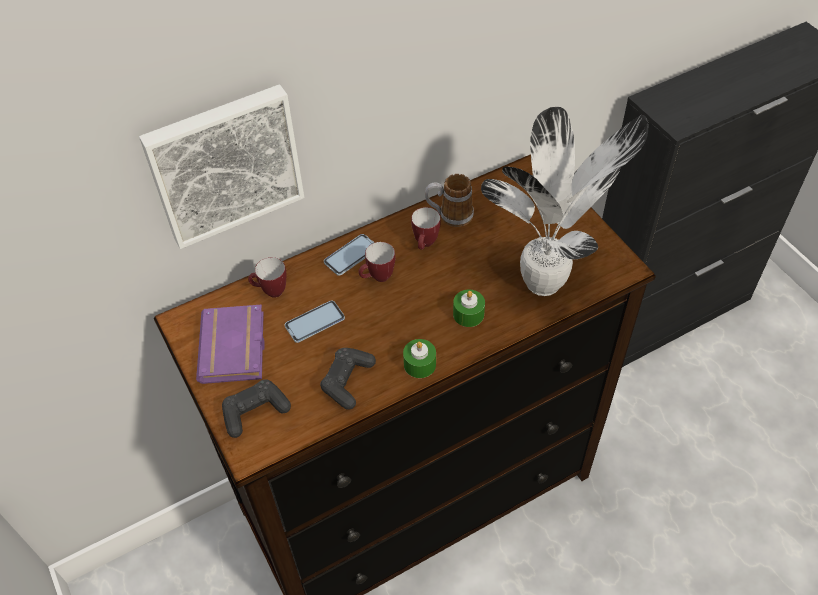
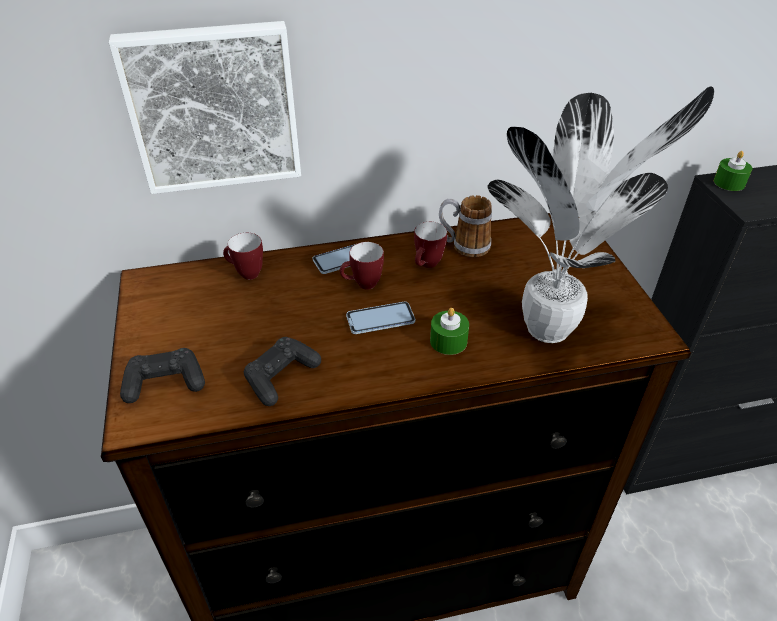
camera: 15 degrees right, 10 degrees down
(235, 349) = (180, 317): purple book -> none
(315, 322) = (275, 311): phone -> phone (380, 319)
(419, 364) = (371, 379): green candle -> green candle (729, 183)

